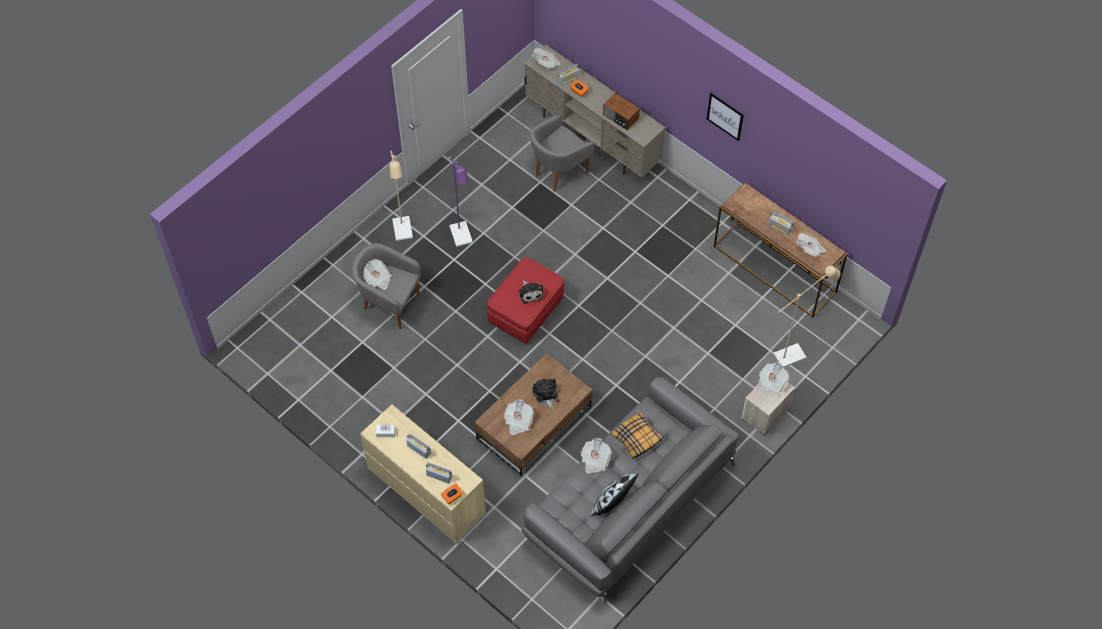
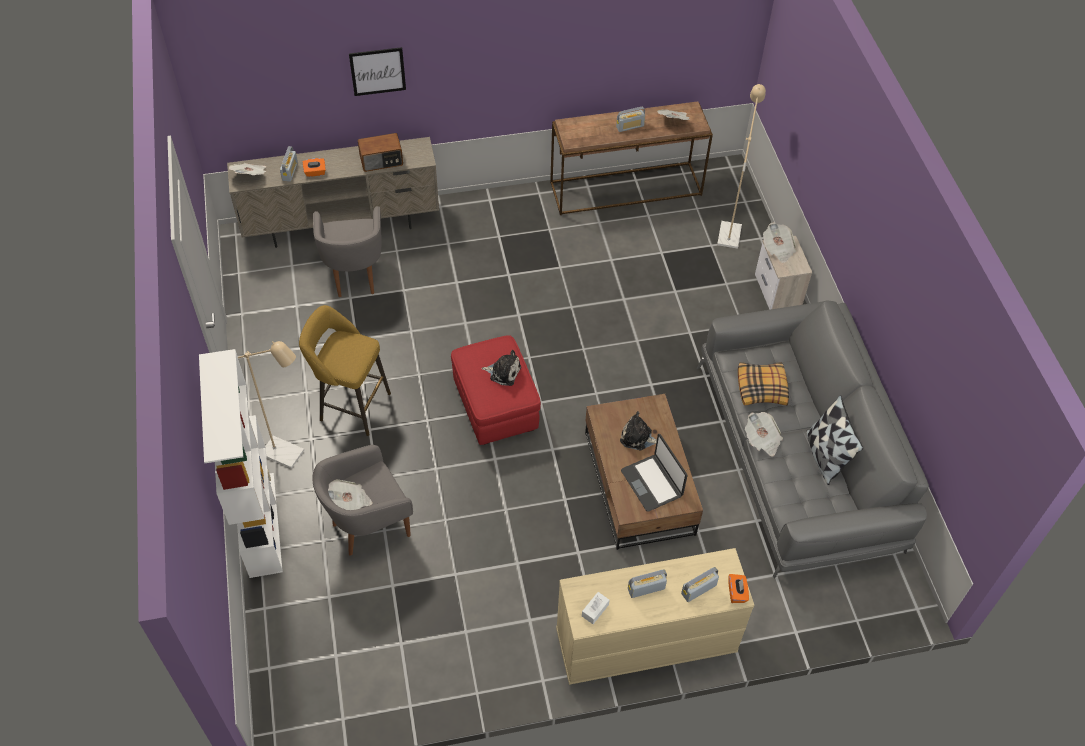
camera: 55 degrees left, 5 degrees down
(349, 252) = (261, 524): none -> white bookcase
(462, 238) = (351, 405): purple floor lamp -> yellow stool
(518, 421) = (652, 483): newspaper -> laptop
(725, 116) = (508, 54): picture -> picture (377, 71)

